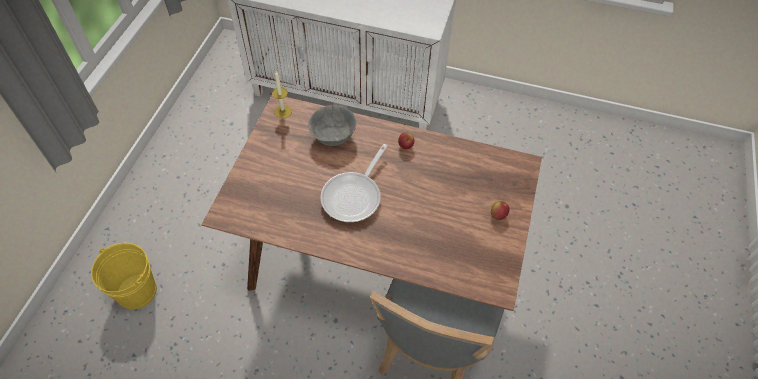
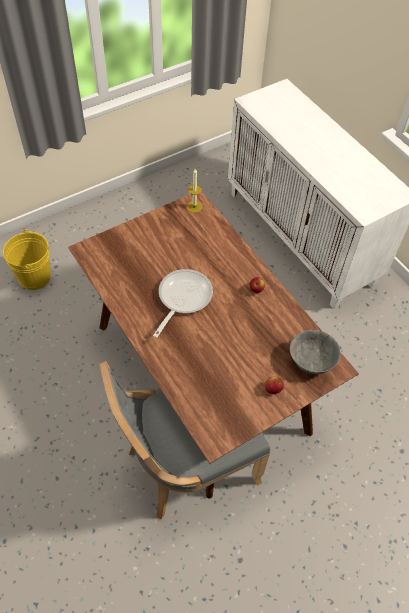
camera: 40 degrees right, 0 degrees up
(333, 136) = (210, 247): grey bowl -> grey bowl (311, 361)
(354, 196) = (182, 298): frying pan -> frying pan turned 135 degrees clockwise

